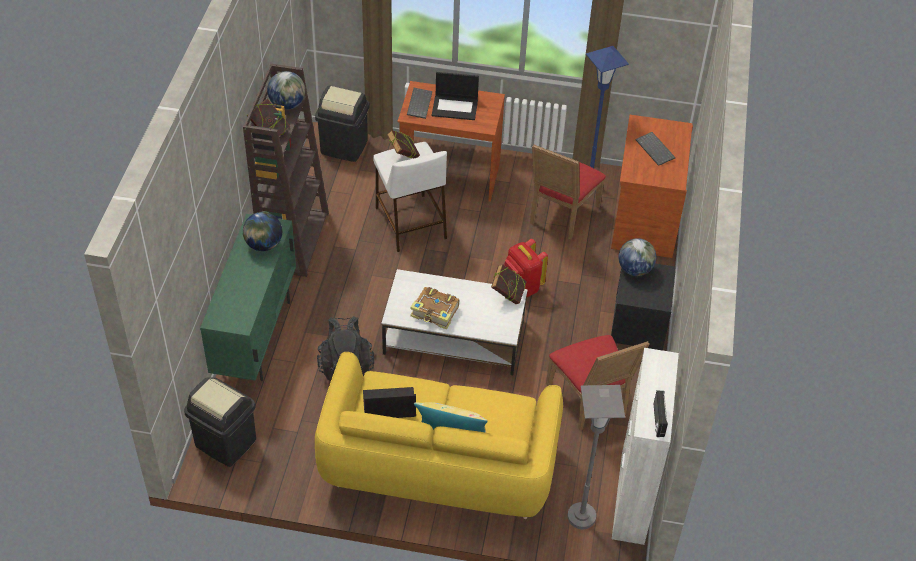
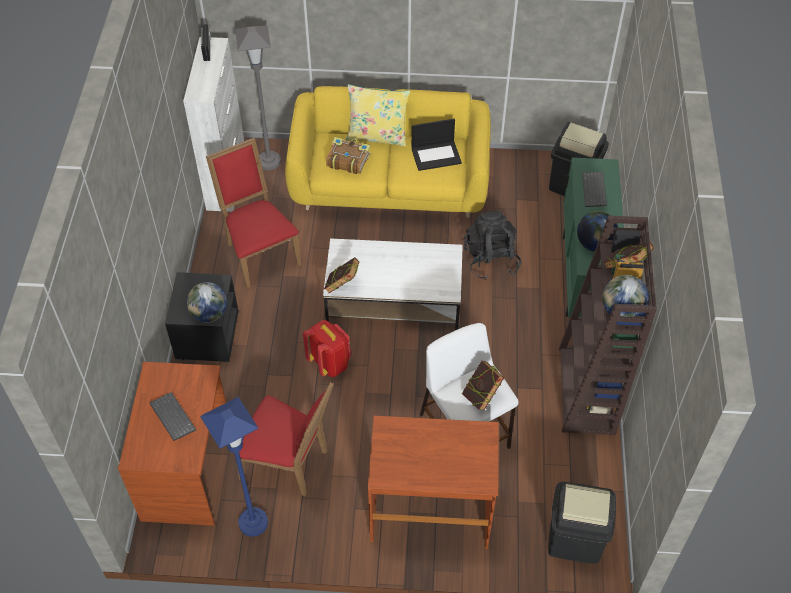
camera: 175 degrees right, 5 degrees up
(418, 103) = (478, 454): keyboard -> keyboard (595, 190)
(435, 313) = (412, 260): book -> book (347, 160)
(455, 107) = (429, 453): laptop -> none
(560, 216) = (289, 463): red chair -> red chair turned 90 degrees clockwise

